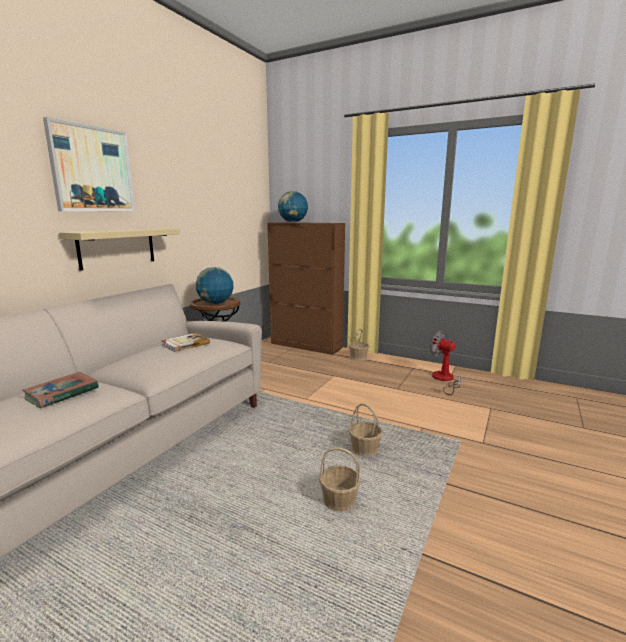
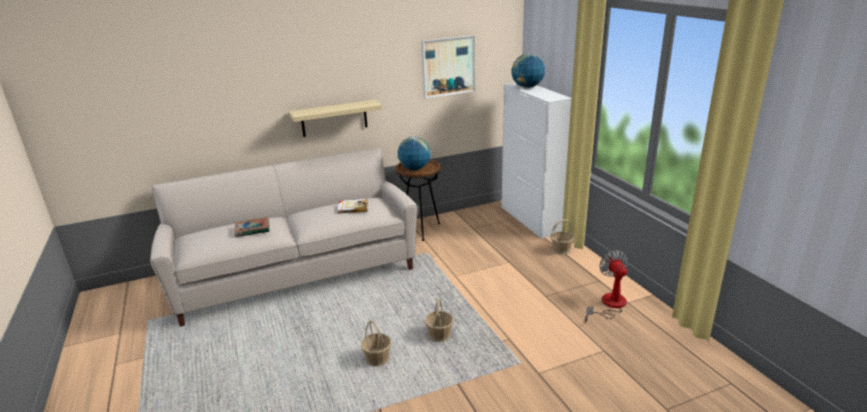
camera: 40 degrees right, 10 degrees up
(92, 169) = (315, 62): picture -> picture (448, 66)
(306, 345) = (530, 219): brown cabinet -> white cabinet

